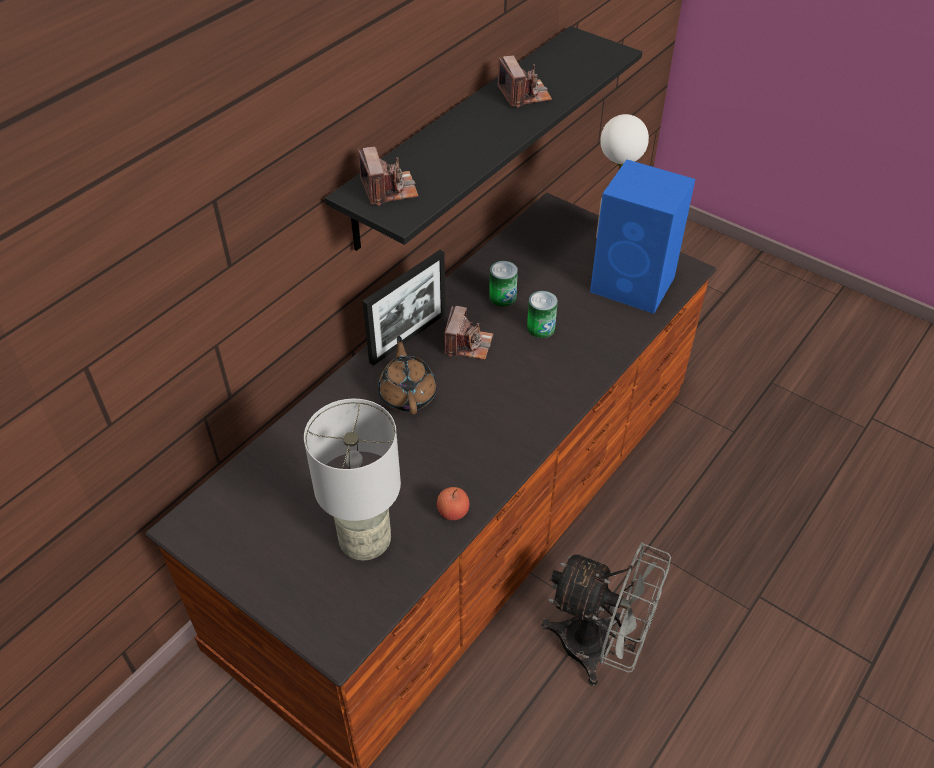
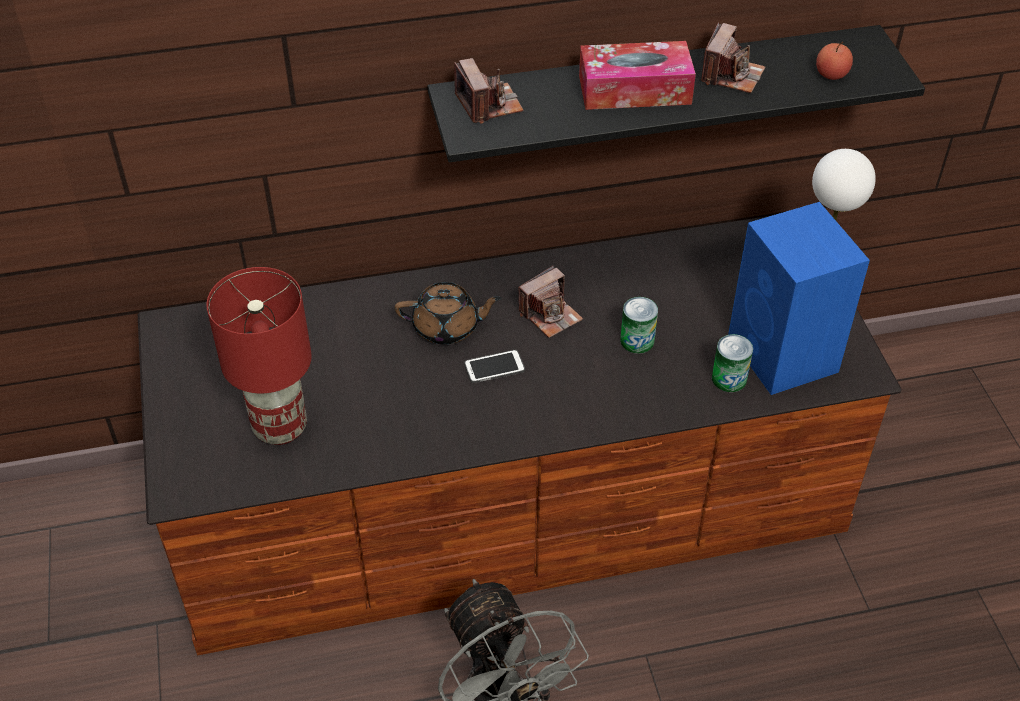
camera: 40 degrees right, 0 degrees up
(366, 542) = (281, 428): grey table lamp -> red table lamp
(389, 189) = (488, 104): camera -> camera turned 45 degrees counterclockwise
(408, 338) = (503, 277): picture frame -> none
(408, 394) = (447, 327): brown teapot -> brown teapot turned 60 degrees clockwise
(453, 512) = (374, 451): apple -> apple (831, 74)
(470, 401) = (494, 367): none -> phone
(475, 132) = (634, 90): none -> tissue box
(502, 297) = (633, 290): can -> can (729, 378)

